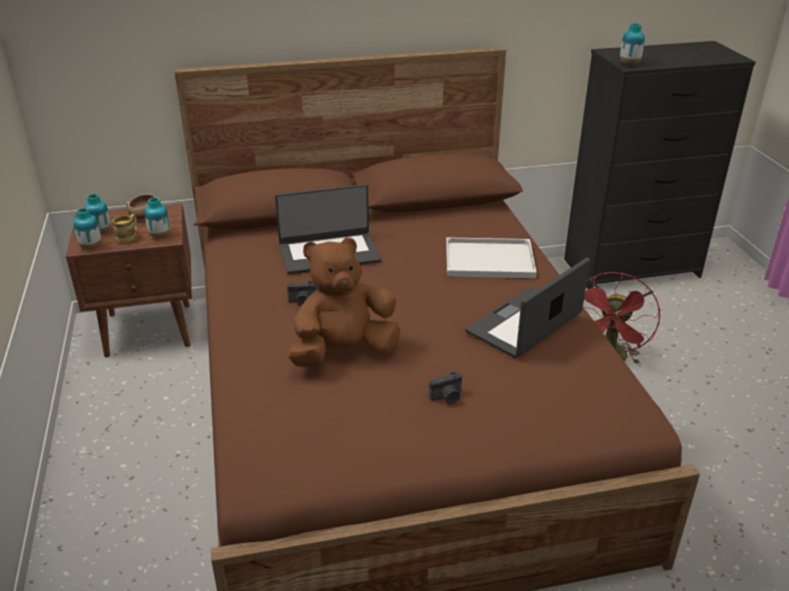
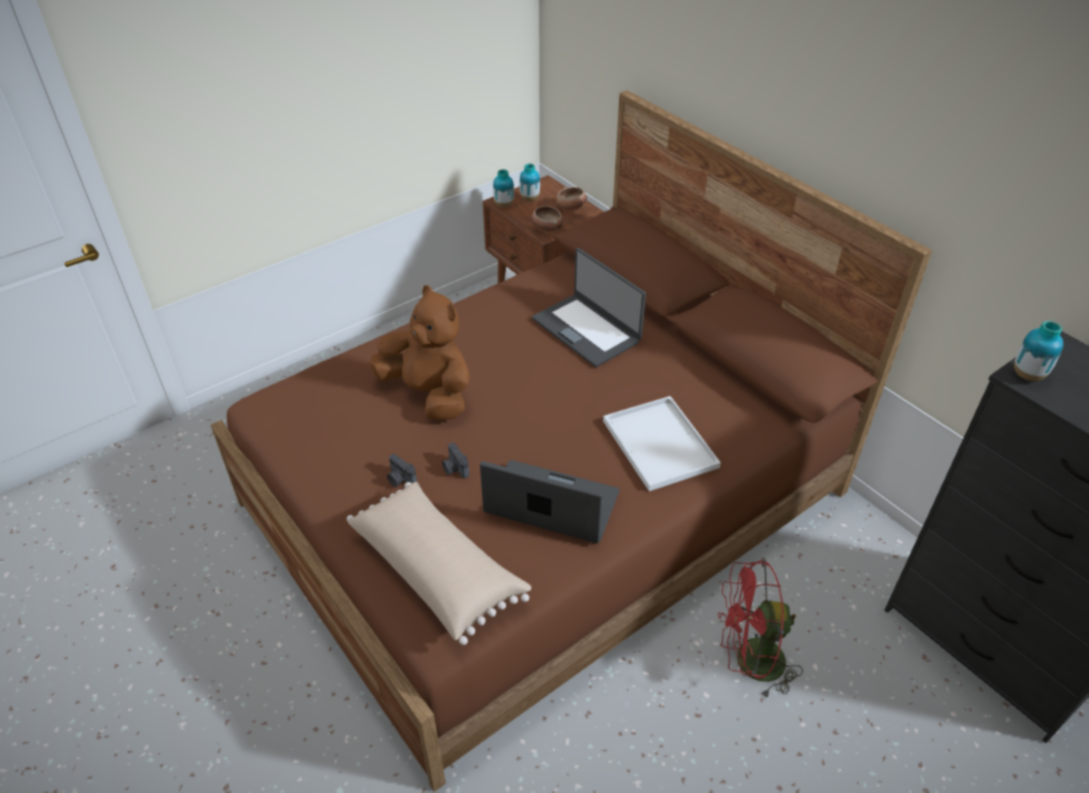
camera: 65 degrees right, 10 degrees up
(129, 237) = (531, 215): mug -> none
(160, 236) = (546, 228): vase -> bowl
(303, 302) = (491, 343): camera -> camera (454, 469)
(570, 400) = (438, 570): none -> beige pillow

